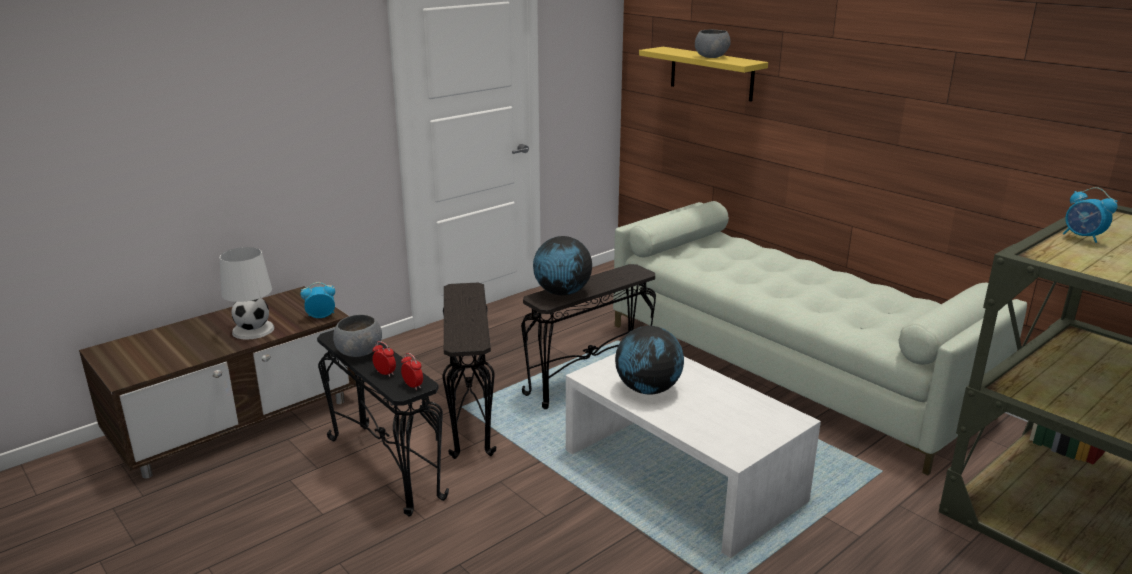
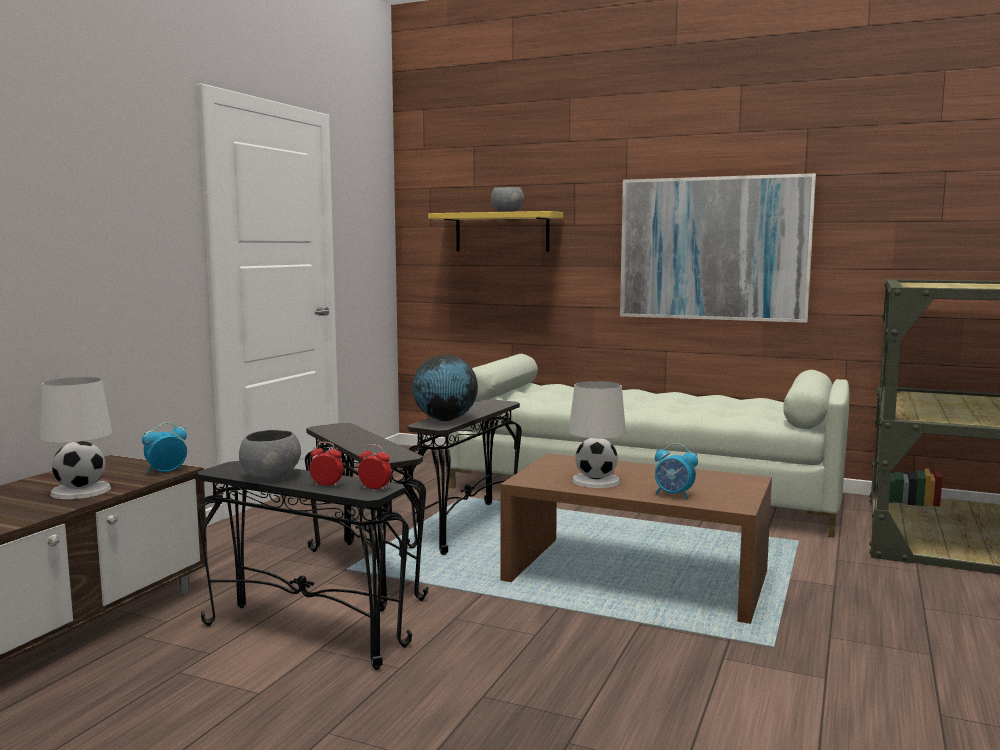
camera: 25 degrees left, 15 degrees down
(648, 390) = (596, 481): globe -> white table lamp
(682, 475) = (636, 576): white coffee table -> brown coffee table
(911, 127) = (713, 248): none -> picture
(1083, 237) = (924, 284): alarm clock -> alarm clock (674, 495)

